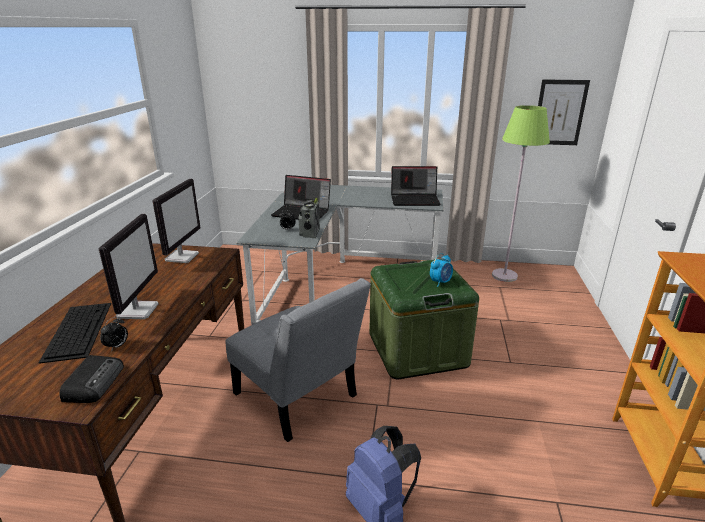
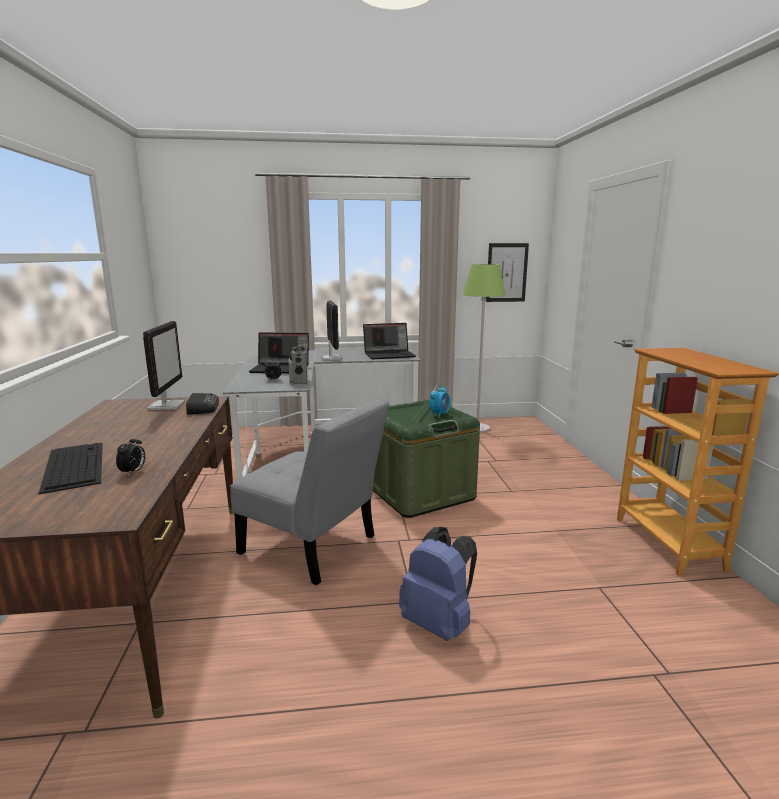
camera: 15 degrees left, 10 degrees down
(94, 382) = (123, 499): radio -> radio (202, 407)
(138, 310) = (140, 445): monitor -> monitor (331, 358)

